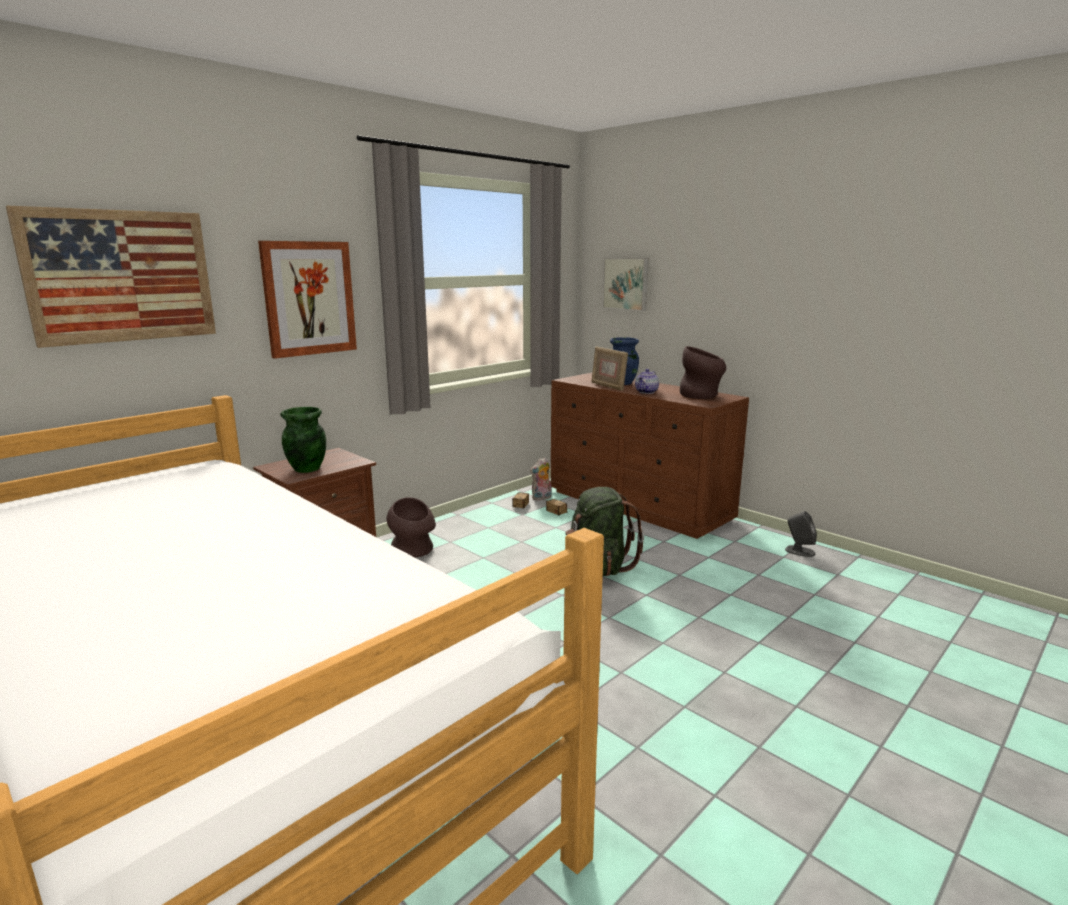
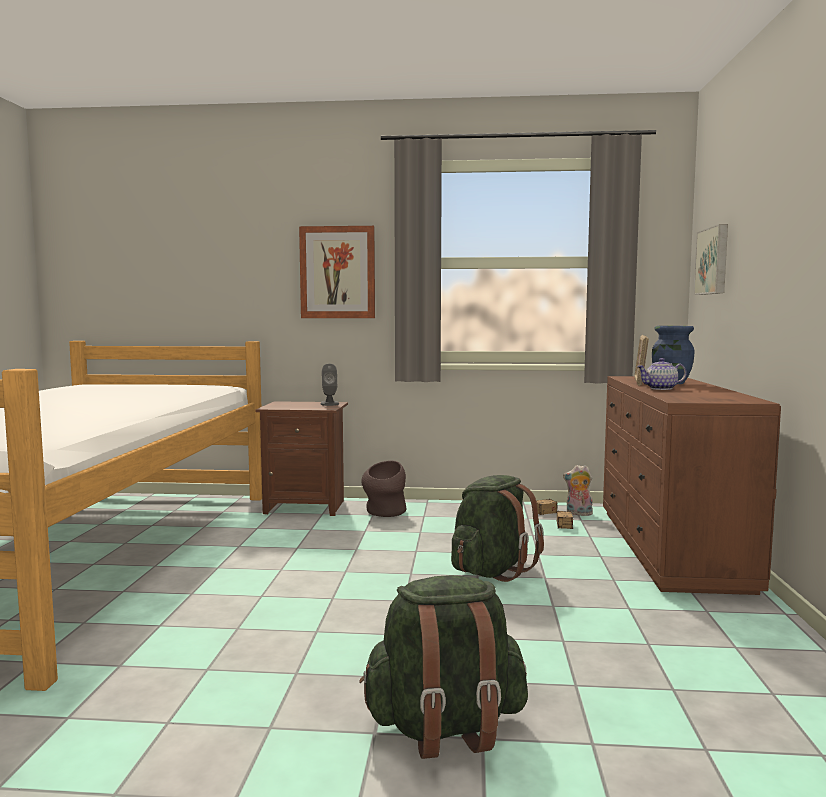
camera: 50 degrees right, 10 degrees down
(121, 276) = (206, 252): picture -> none
(306, 469) = (290, 406): green vase -> none
(701, 396) = (714, 396): brown vase -> none
(799, 551) = (779, 653): grey speaker -> grey speaker (329, 403)
(808, 678) = (445, 727): none -> green backpack

